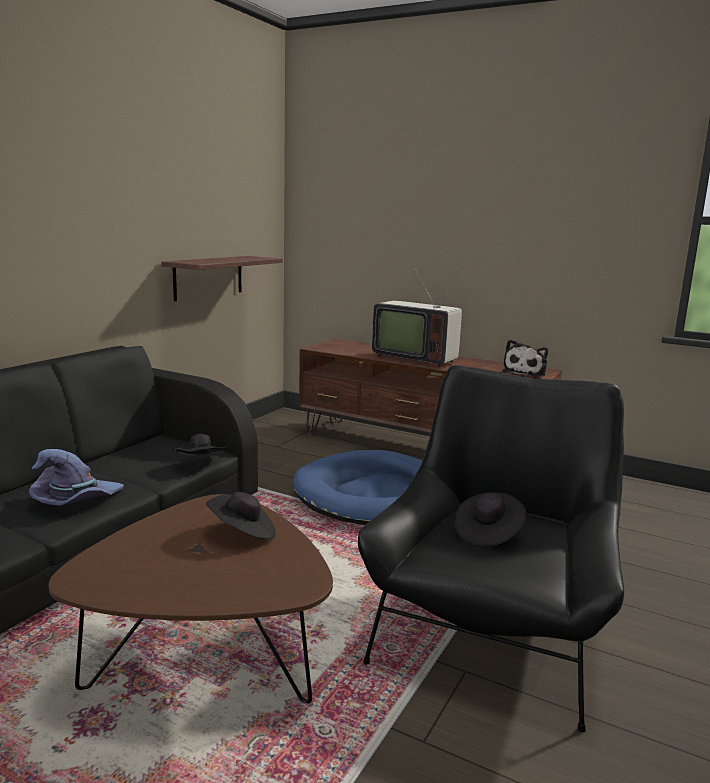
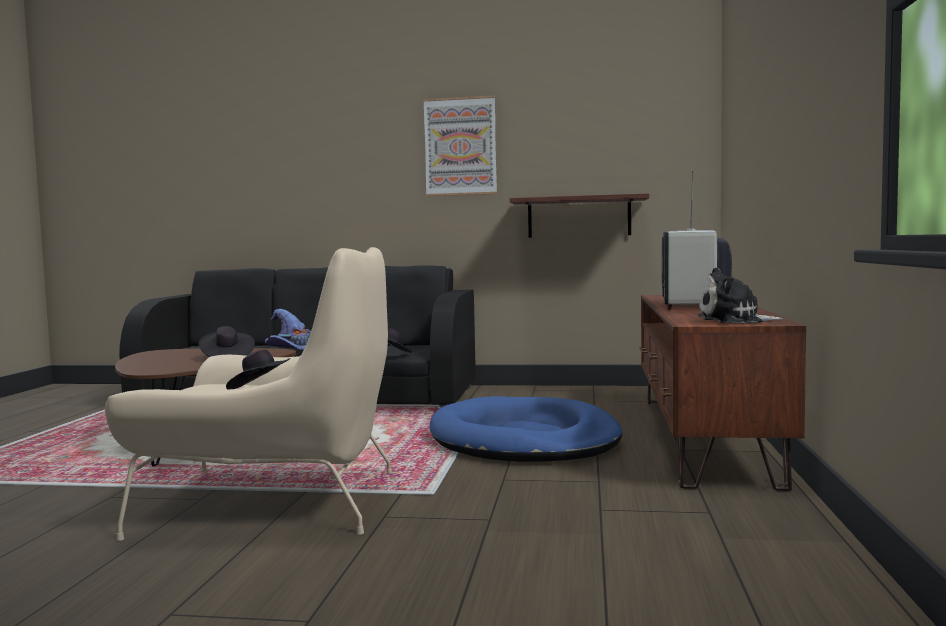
camera: 70 degrees right, 10 degrees down
(111, 197) = (460, 146): none -> picture
(492, 629) = (272, 501): black armchair -> beige armchair

